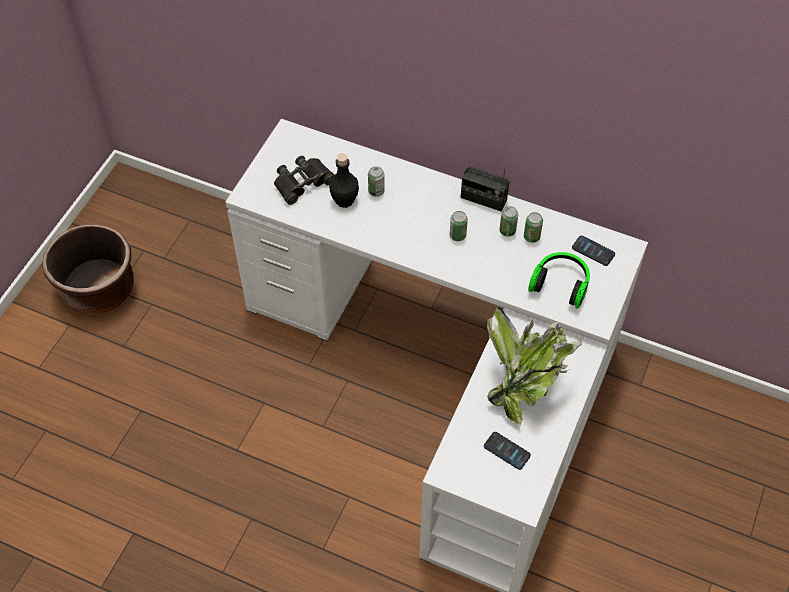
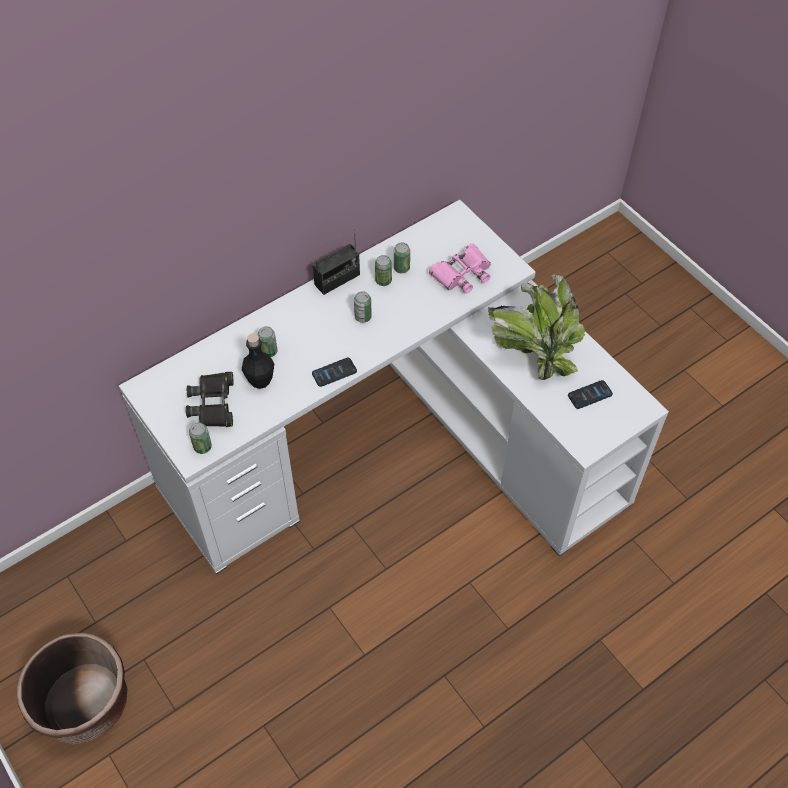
camera: 60 degrees left, 0 degrees up
(259, 197) = (202, 447): none -> can
(560, 284) = (462, 274): headphones -> pink binoculars
(593, 251) = (444, 236): phone -> phone (334, 372)

